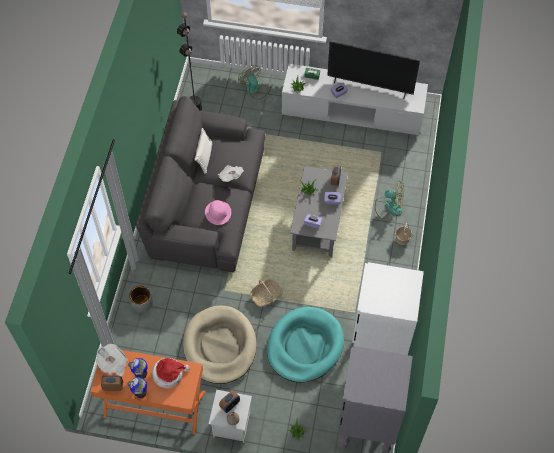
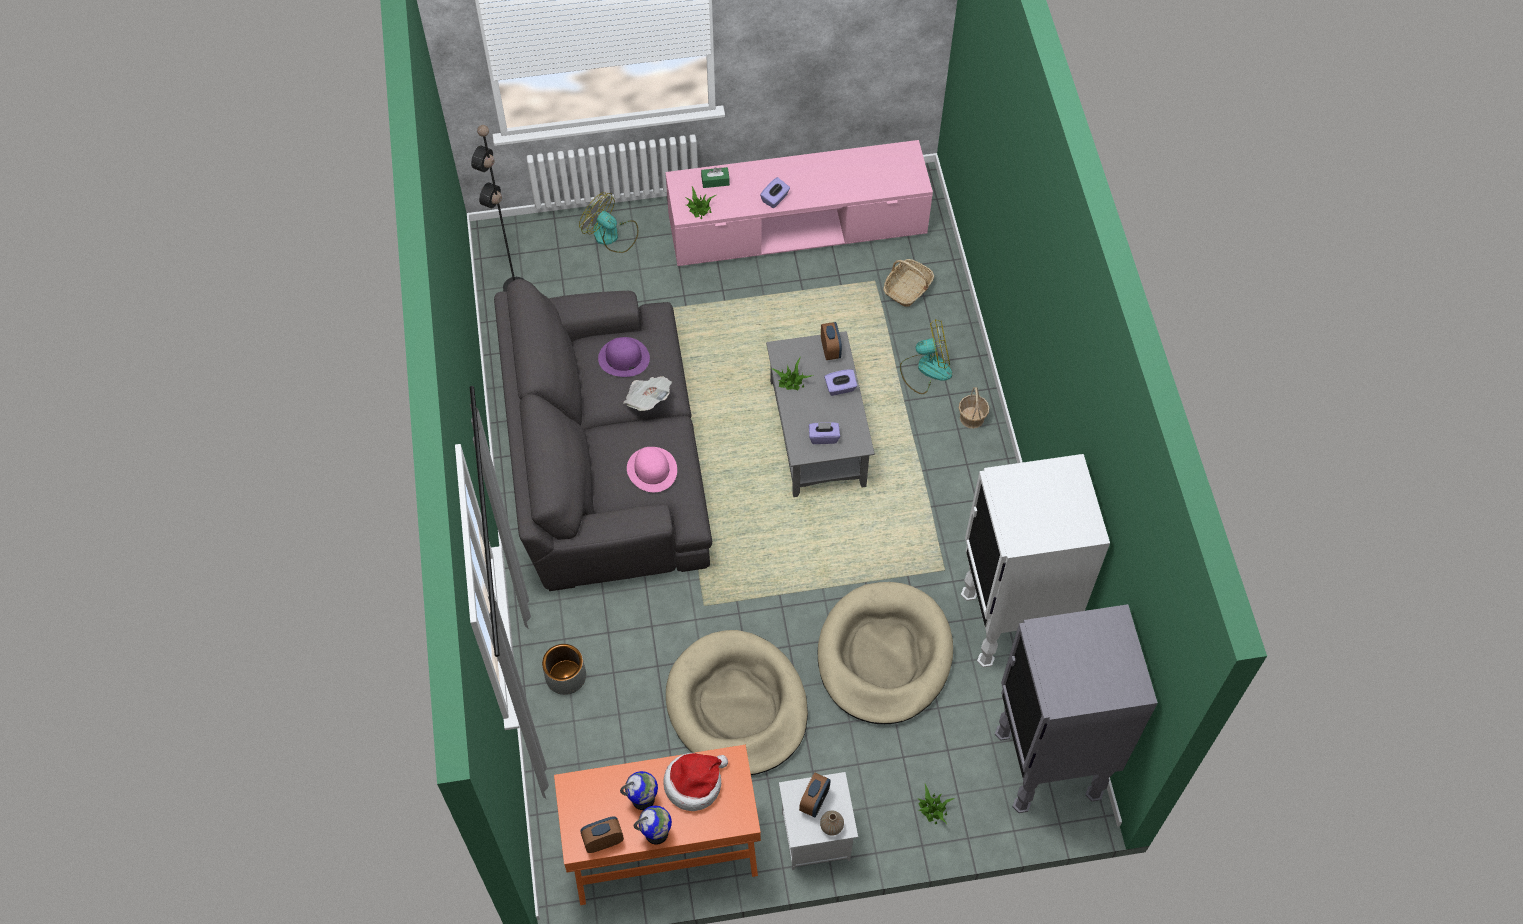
camera: 20 degrees left, 0 degrees up
(113, 364) = (585, 799): newspaper -> none
(204, 157) = (586, 380): white pillow -> none
(227, 152) = (623, 358): none -> purple hat
(266, 296) = (781, 591): basket -> basket (907, 288)
(305, 346) = (884, 656): turquoise dog bed -> beige dog bed
(352, 112) = (797, 226): white tv stand -> pink tv stand
(370, 87) = (823, 172): television -> none

